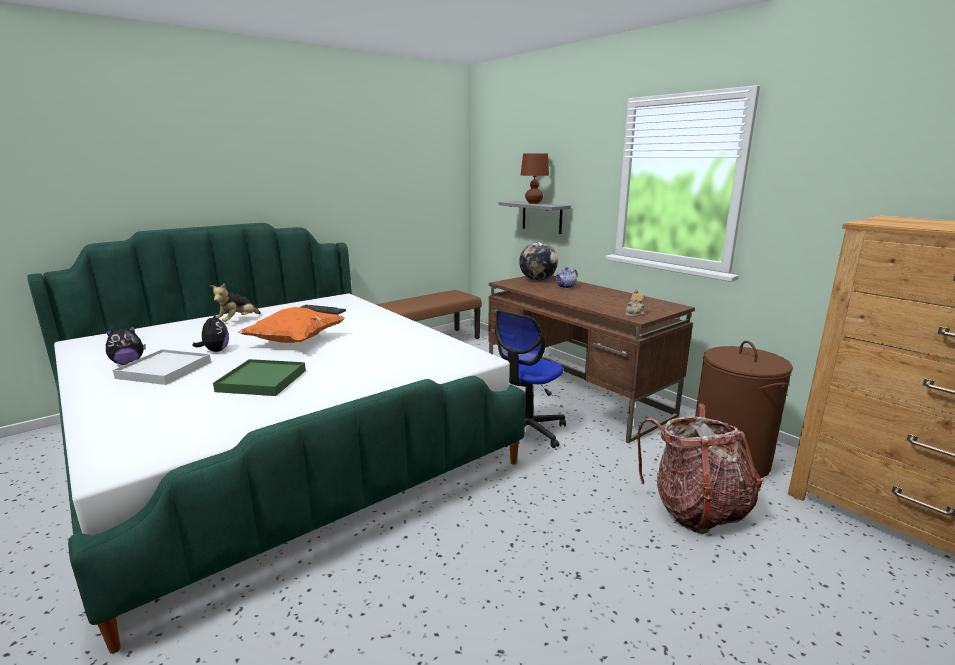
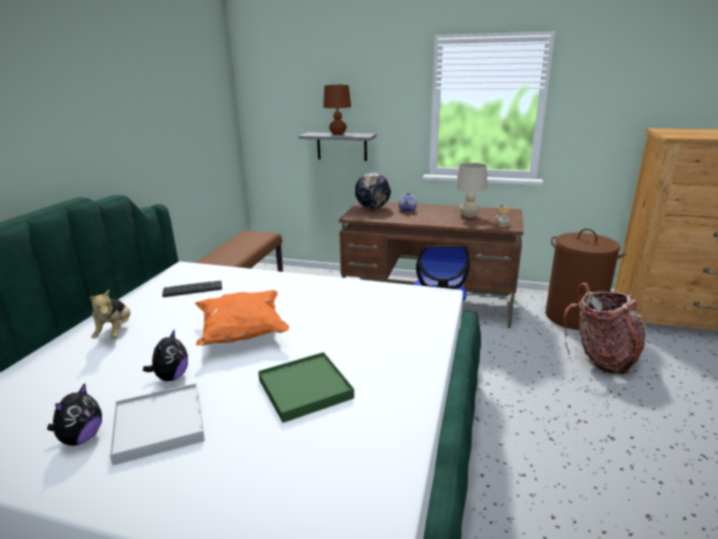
camera: 35 degrees left, 5 degrees up
(215, 351) = (171, 377): plush toy -> plush toy turned 60 degrees clockwise
(616, 301) = (469, 216): none -> beige table lamp

